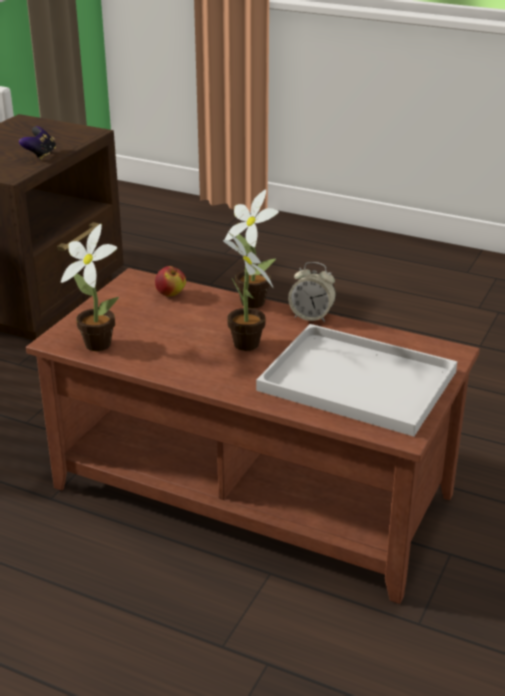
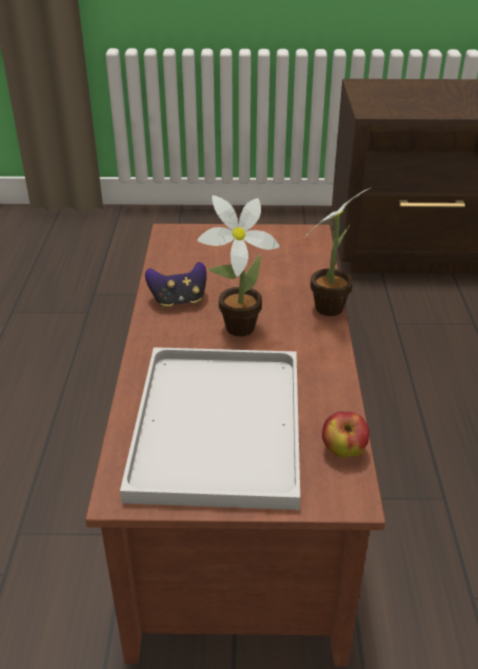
camera: 65 degrees right, 5 degrees up
(40, 155) = (427, 109): game controller -> game controller (178, 301)
(96, 342) = (181, 250): potted plant -> none
(170, 294) = (299, 259): apple -> apple (343, 451)
(311, 316) = (335, 354): alarm clock -> none

